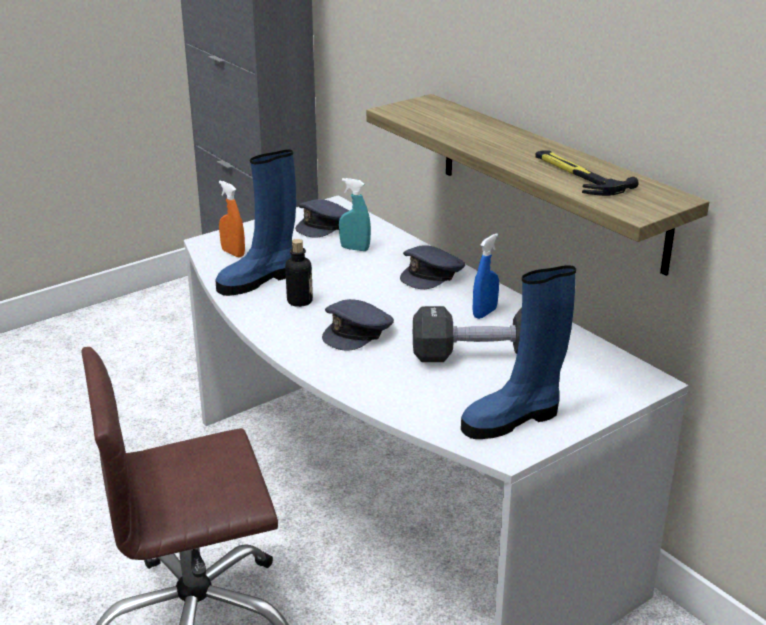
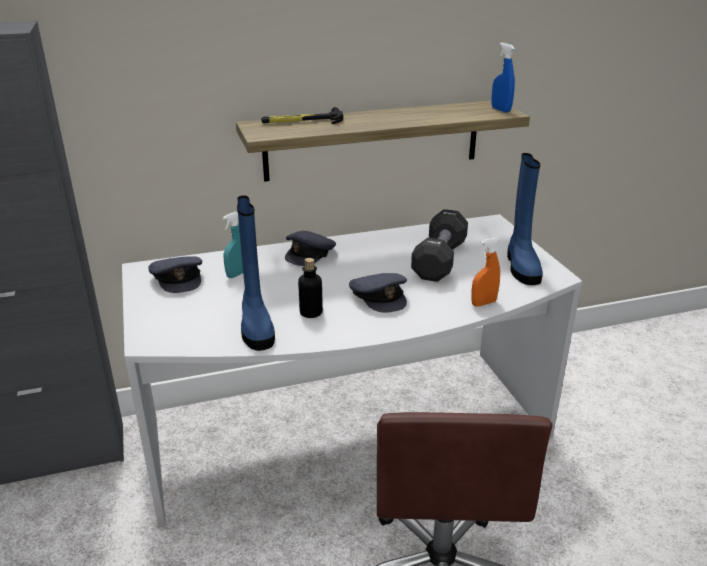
camera: 70 degrees left, 0 degrees up
(233, 253) = (187, 331): orange spray bottle -> orange spray bottle (483, 303)
(432, 274) = (310, 253): grey cap -> grey cap turned 60 degrees clockwise
(484, 313) = (382, 248): blue spray bottle -> blue spray bottle (500, 110)
(577, 176) = (443, 114): hammer -> hammer (302, 121)

